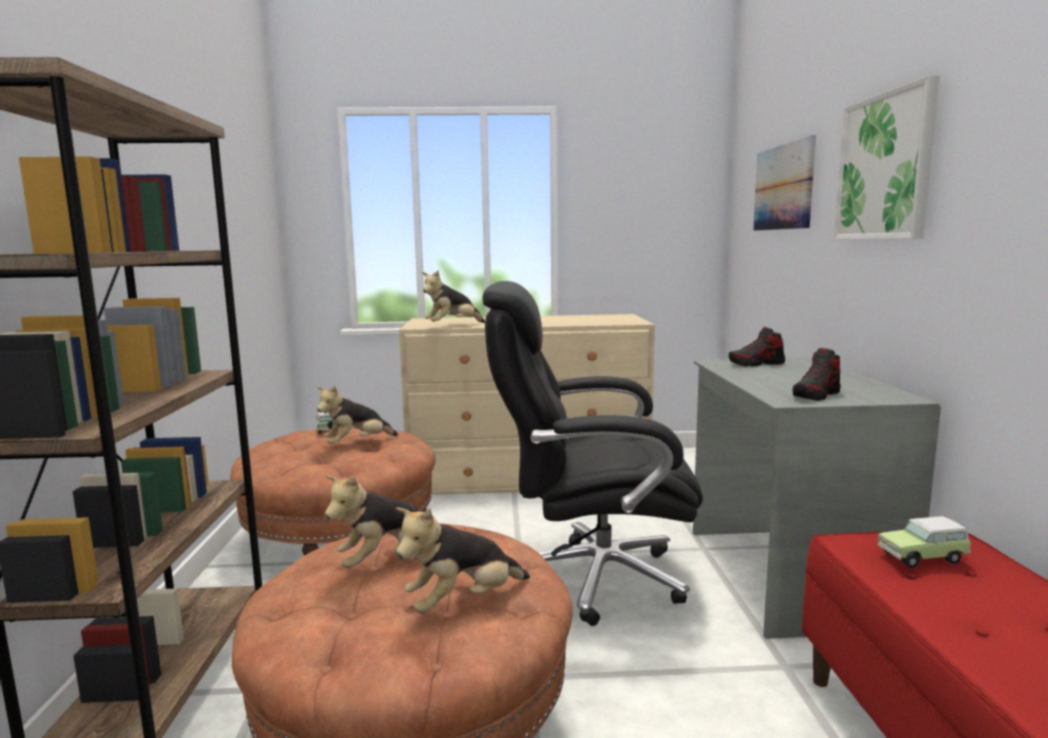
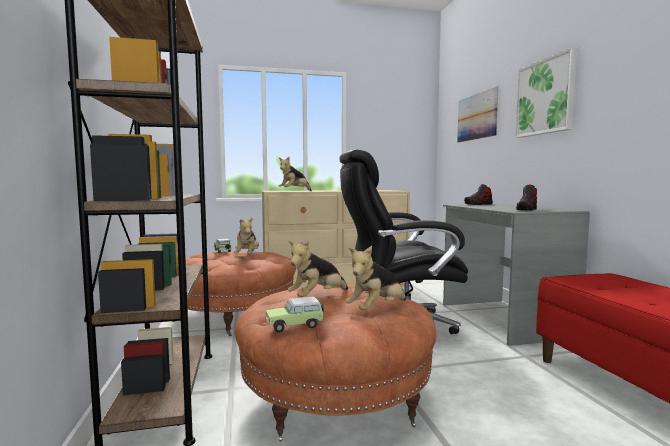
camera: 10 degrees left, 5 degrees down
(357, 444) = (247, 256): plush toy -> plush toy turned 45 degrees counterclockwise
(924, 557) = (602, 281): toy car -> toy car (296, 326)

